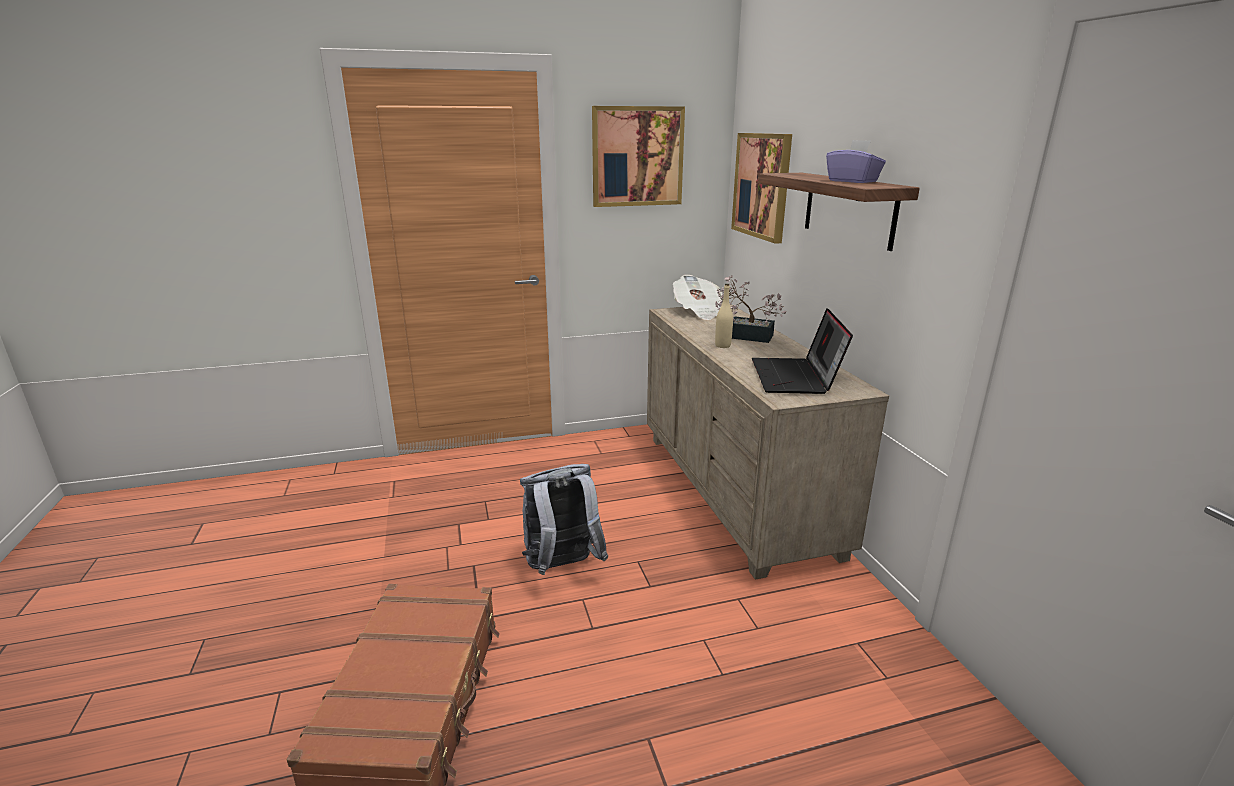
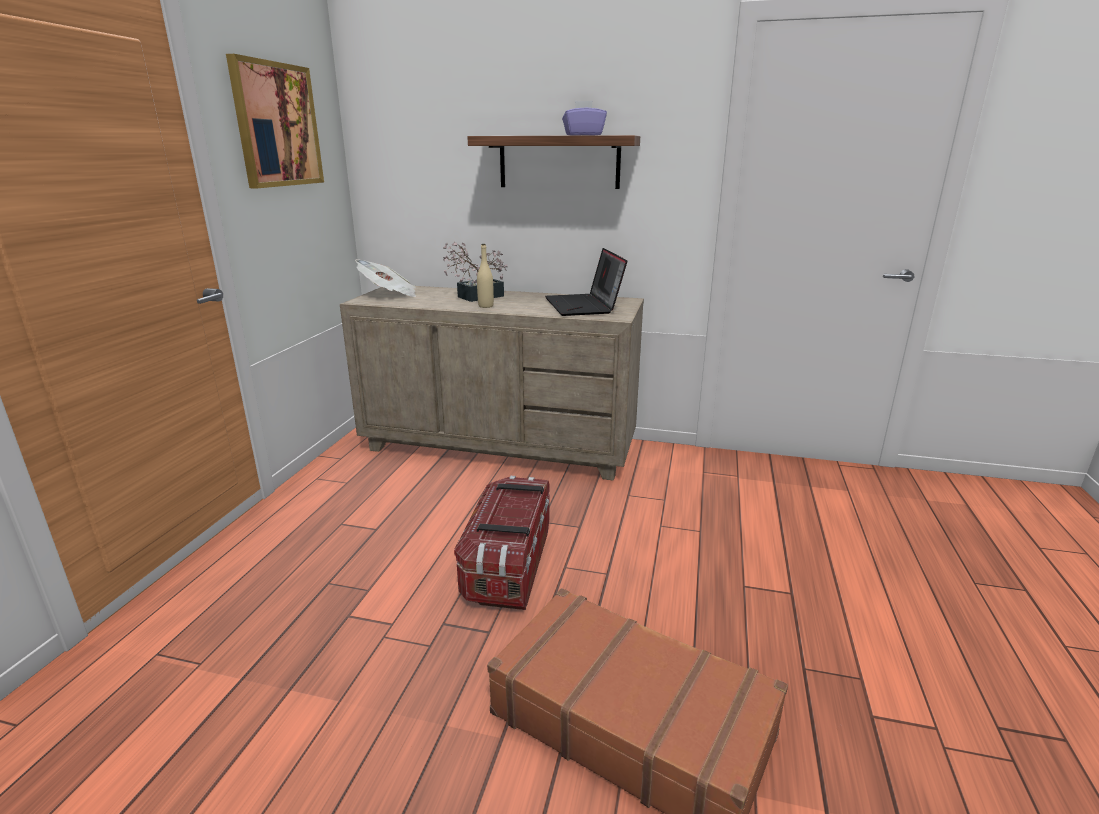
camera: 60 degrees left, 0 degrees up
(562, 567) = (508, 564): grey backpack -> storage box
(762, 186) = (416, 155): picture -> none
(796, 377) = (584, 306): laptop -> laptop turned 45 degrees clockwise

